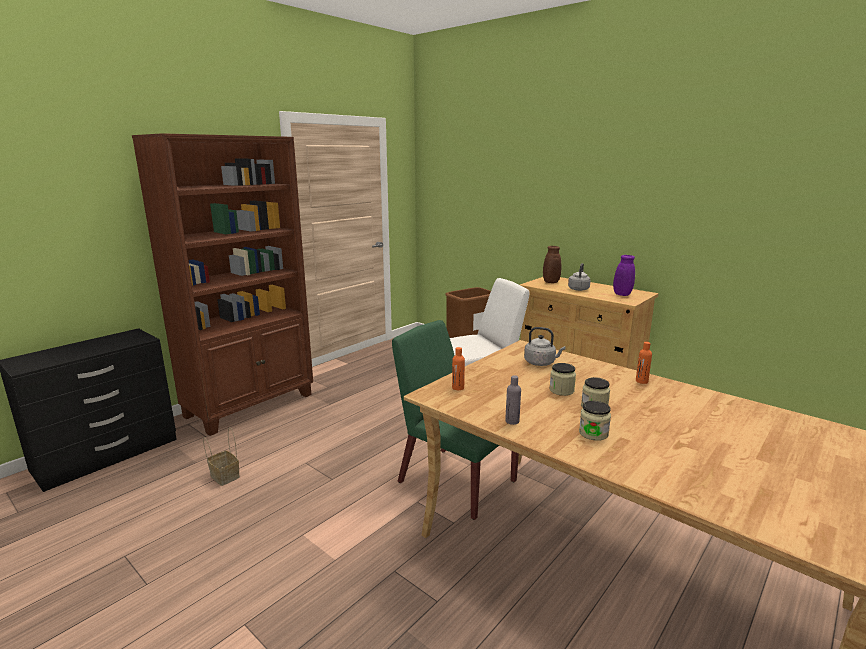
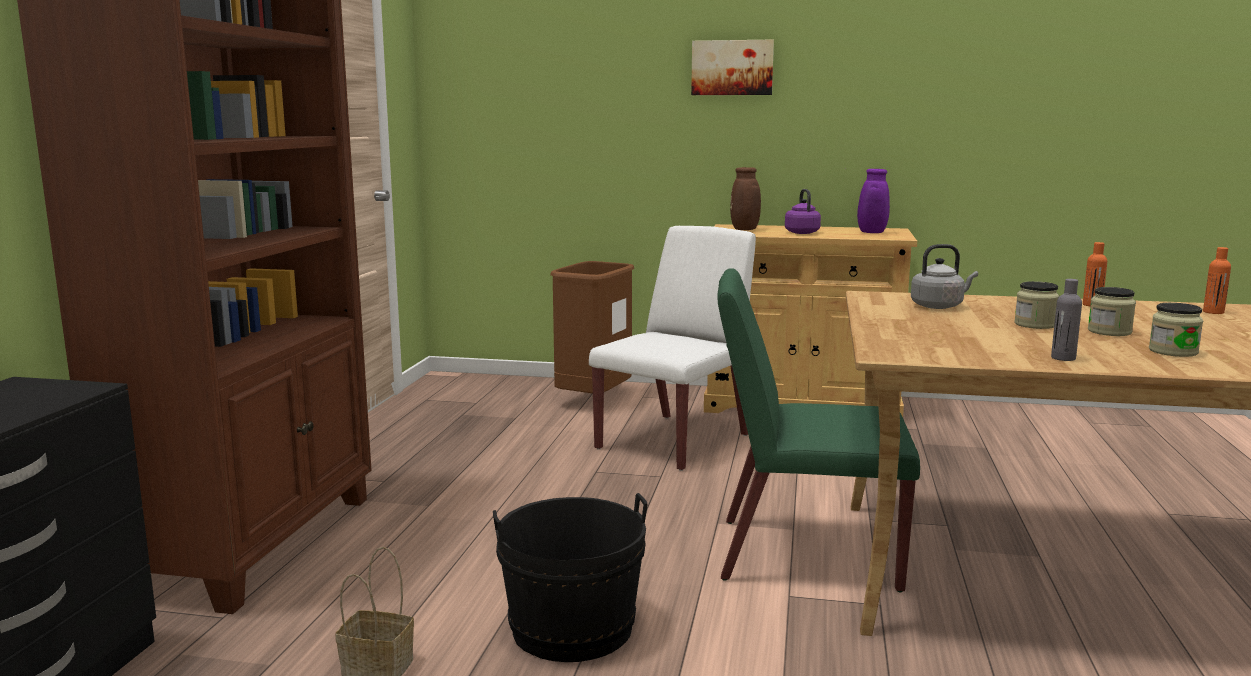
camera: 30 degrees left, 5 degrees down
(308, 485) = (572, 629): none -> black bucket
(458, 388) = (907, 342): orange bottle -> orange bottle (1213, 312)
(562, 184) = (732, 68): none -> picture
(578, 289) = (801, 232): grey kettle -> purple kettle

